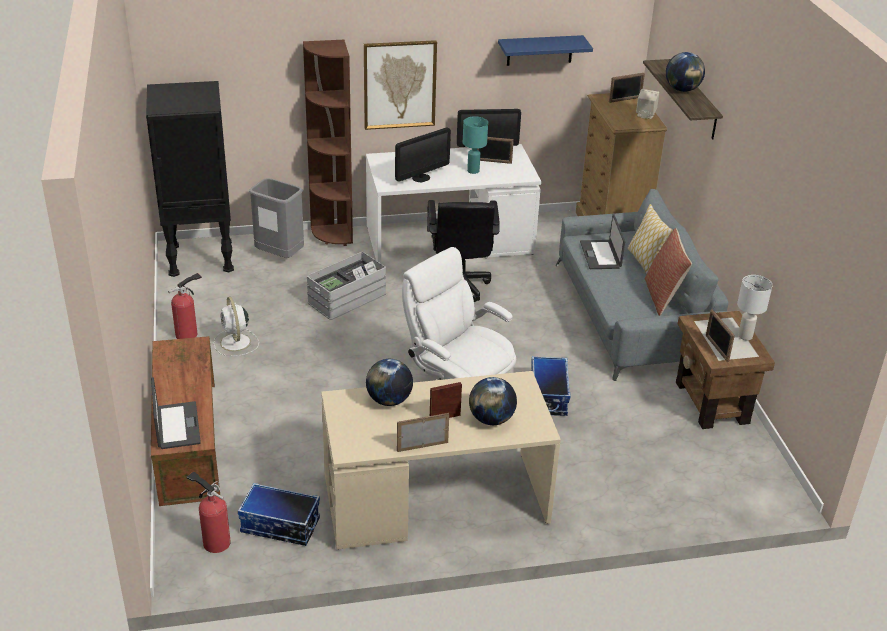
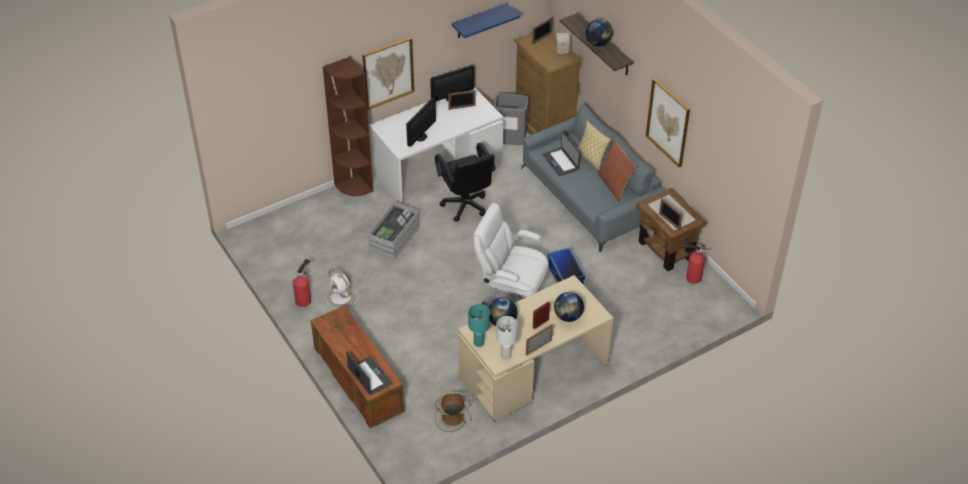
camera: 20 degrees left, 10 degrees up
(201, 258) = (270, 234): black cabinet -> none
(214, 541) = (418, 439): fire extinguisher -> fire extinguisher (692, 277)
(279, 255) = (325, 216): grey trash can -> grey trash can (509, 143)
(279, 526) = (451, 417): storage box -> brown fan
(473, 170) = (452, 120): turquoise table lamp -> turquoise table lamp (478, 342)
(745, 336) = (682, 206): white table lamp -> white table lamp (506, 355)
(751, 204) = (668, 122): none -> picture

